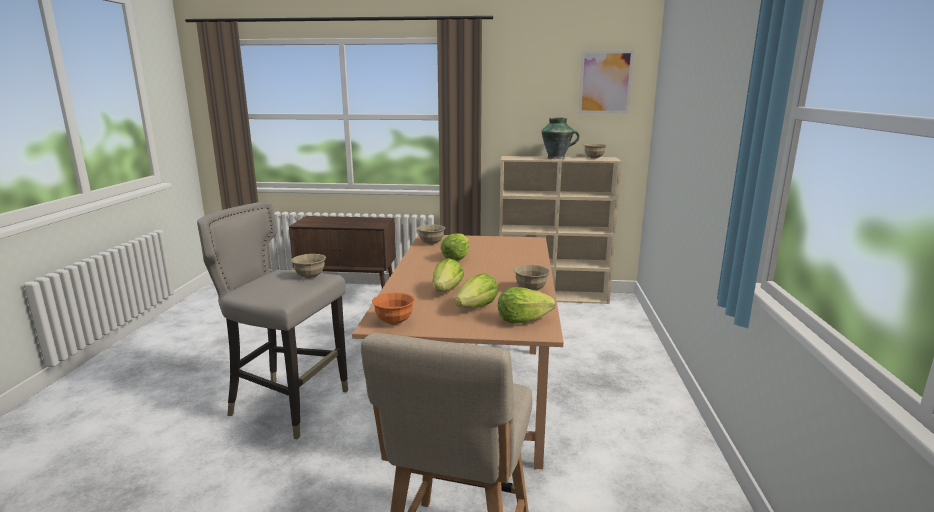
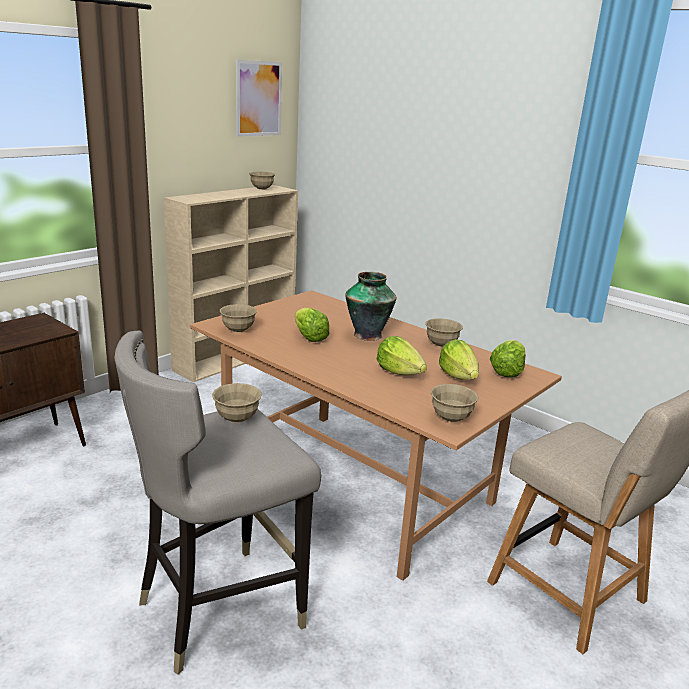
camera: 55 degrees left, 5 degrees up
(394, 322) = (451, 418): orange bowl -> beige bowl
(557, 158) = (233, 193): vase -> vase (369, 335)

